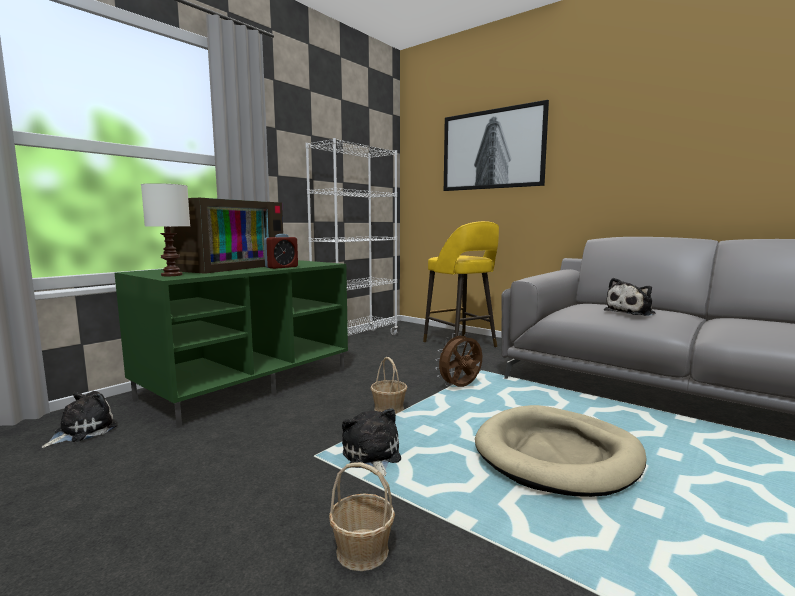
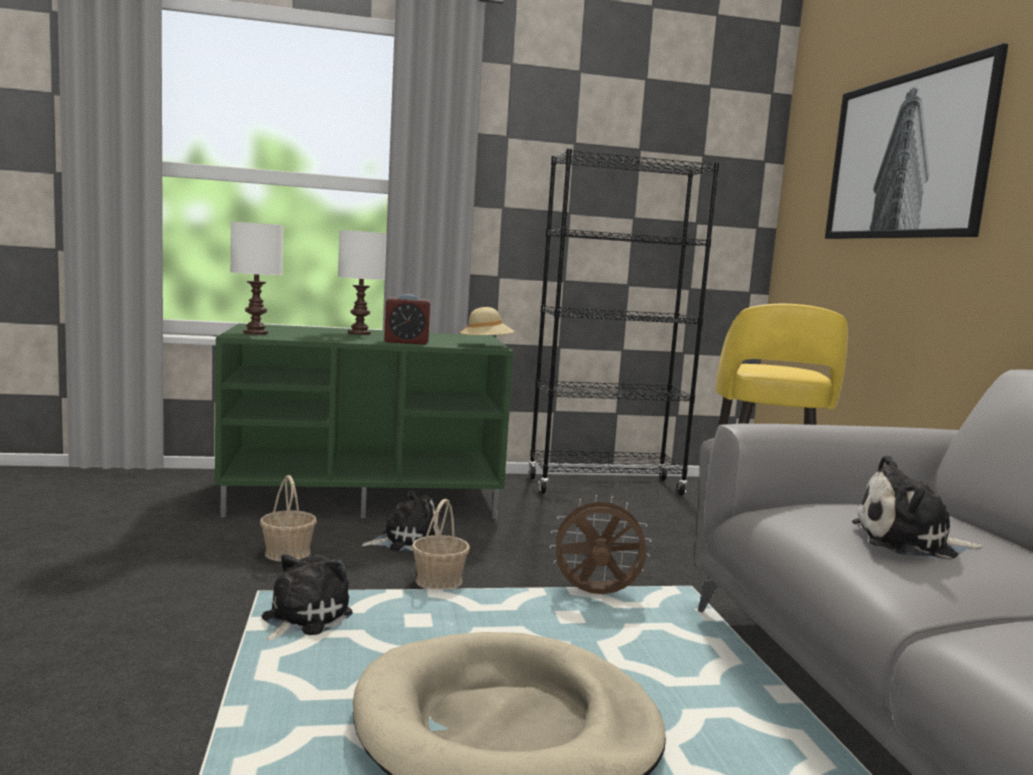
camera: 40 degrees right, 0 degrees up
(82, 431) = (159, 492): plush toy -> plush toy (406, 541)
(228, 267) = (360, 333): television -> white table lamp
(323, 263) = (486, 346): none -> beige hat
(356, 340) = (605, 486): white bookcase -> black bookcase
(362, 550) = (111, 686): basket -> basket (288, 553)

